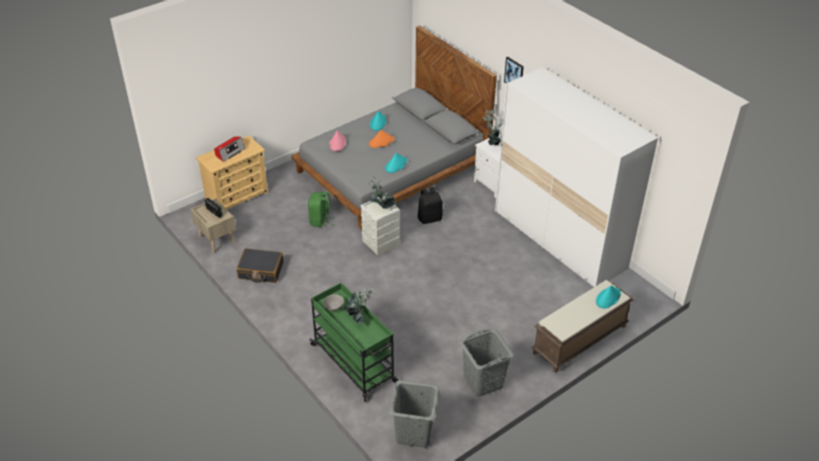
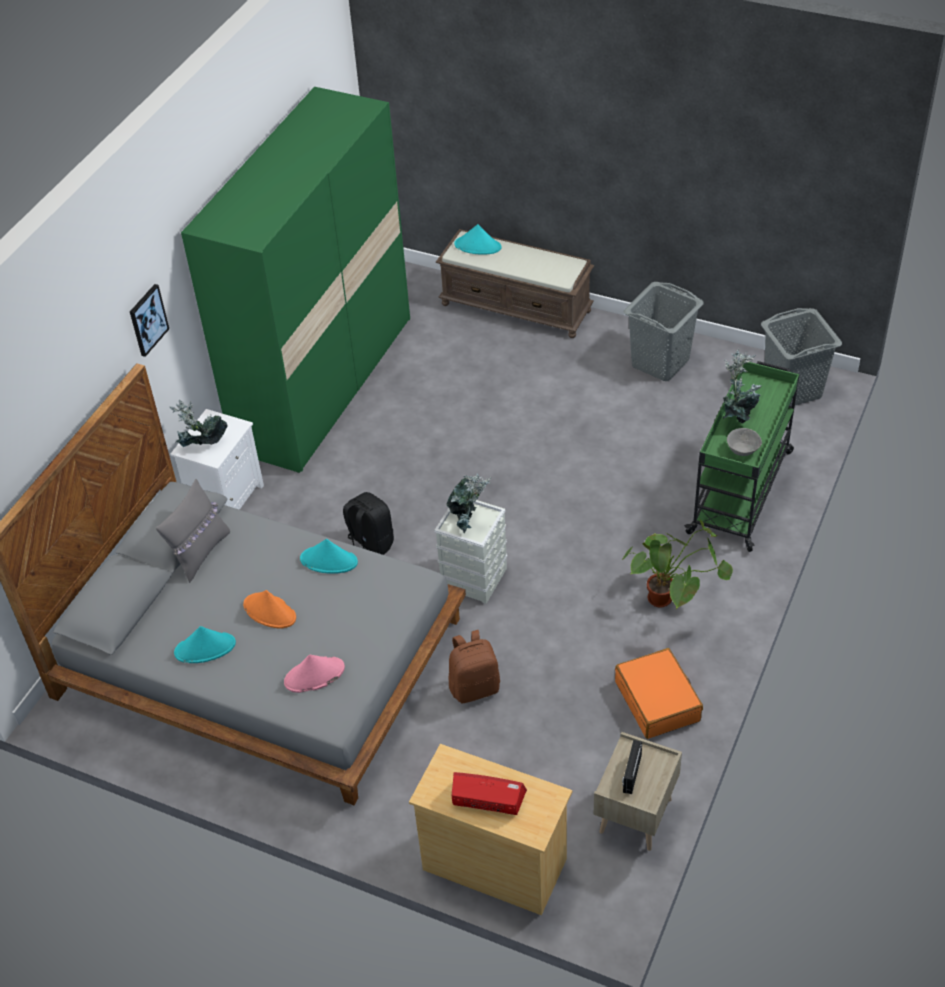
camera: 115 degrees left, 5 degrees up
(260, 270) = (658, 701): black suitcase -> orange suitcase
(309, 302) = (672, 599): none -> potted plant
(320, 220) = (475, 687): green backpack -> brown backpack
(432, 134) = (200, 553): none -> grey pillow
(559, 239) = (324, 384): white wardrobe -> green wardrobe

